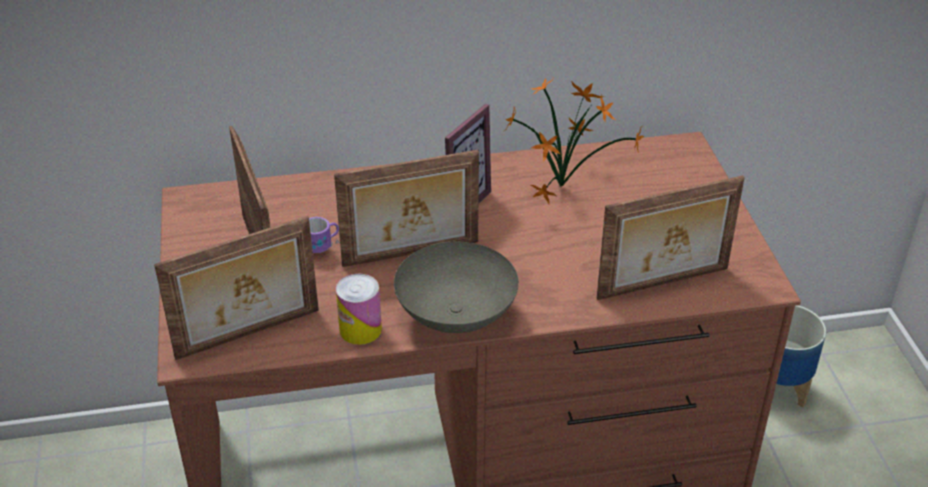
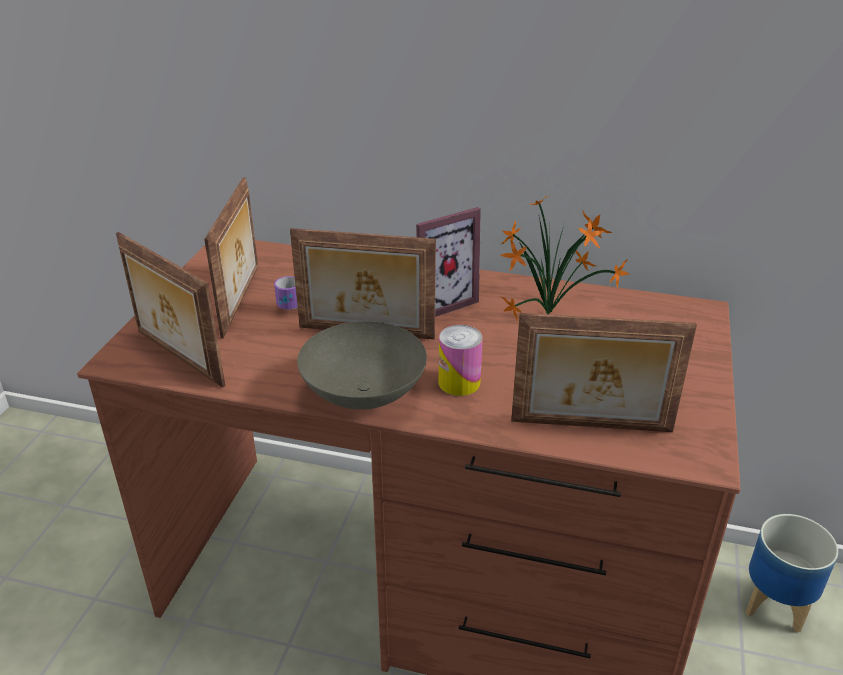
camera: 25 degrees right, 5 degrees down
(249, 335) = (177, 358): picture frame -> picture frame turned 45 degrees clockwise
(360, 329) = (270, 381): can -> can (459, 382)

